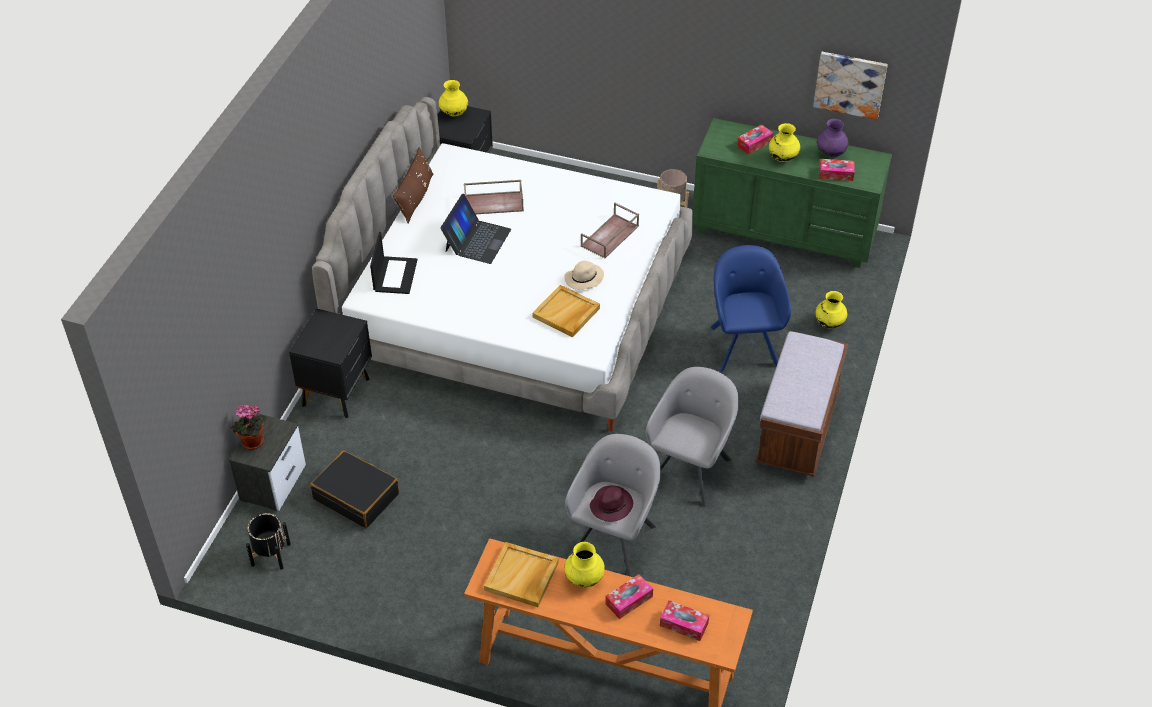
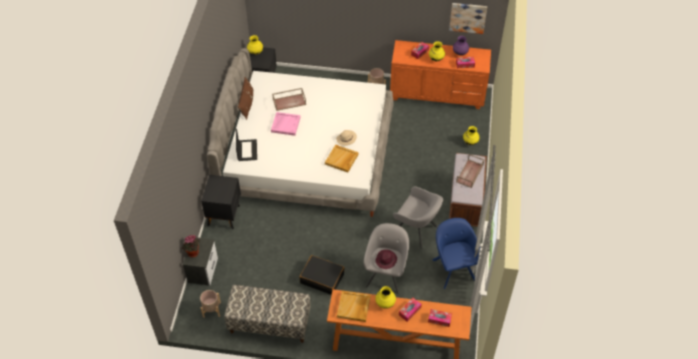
camera: 10 degrees left, 5 degrees up
(270, 554) = (211, 309): black planter -> beige planter
(356, 496) = (248, 271): black suitcase -> black suitcase (322, 278)
(371, 596) = (269, 323): none -> bench
(477, 240) = (285, 124): laptop -> pink tray
(610, 237) = (354, 113): brown tray -> brown tray (470, 174)
(690, 468) = (416, 231): grey armchair -> grey armchair turned 105 degrees clockwise
(743, 343) = (429, 159): blue armchair -> blue armchair (453, 268)
(784, 232) = (437, 94): green dresser -> orange dresser

